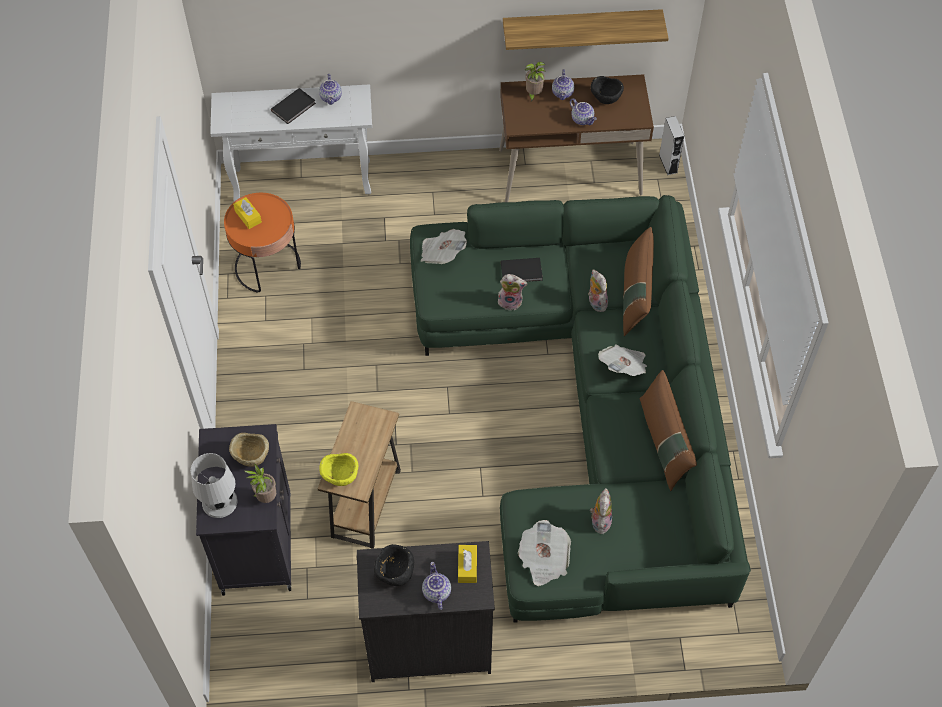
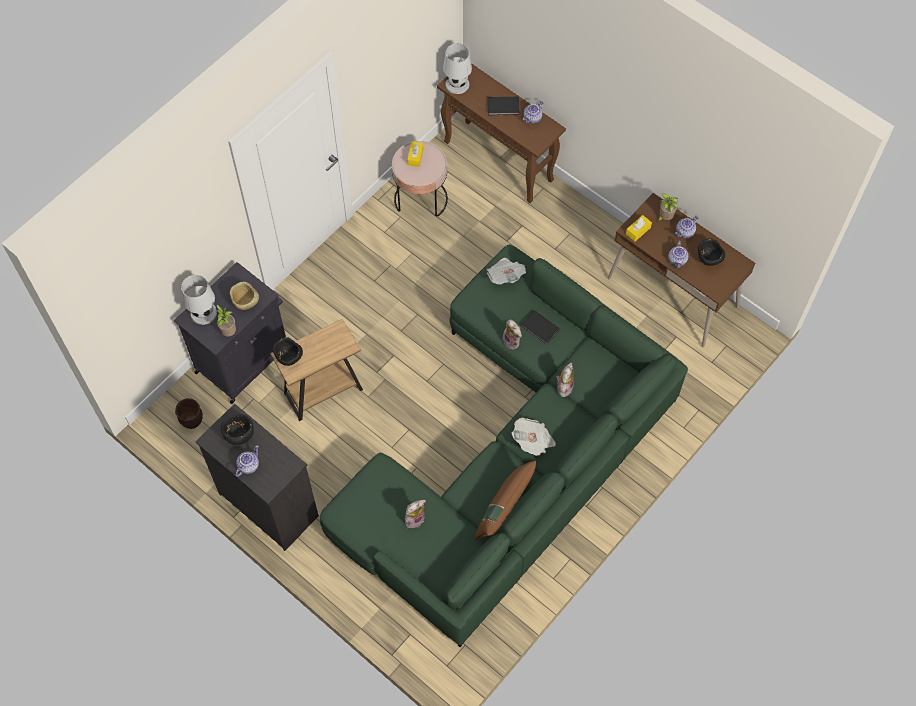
camera: 45 degrees right, 5 degrees up
(228, 118) = (457, 84): none -> white table lamp
(268, 266) = (421, 199): orange side table -> pink side table
(270, 642) = (192, 422): none -> brown planter
(303, 180) = (499, 161): white console table -> brown console table
(340, 477) = (289, 358): yellow bowl -> black bowl
(467, 567) = (279, 467): yellow tissue box -> yellow tissue box (638, 231)
(543, 560) = (358, 510): newspaper -> none
(581, 26) = (719, 195): shelf -> none
(635, 295) = (593, 404): brown pillow -> none
(668, 163) = (746, 341): grey speaker -> none

